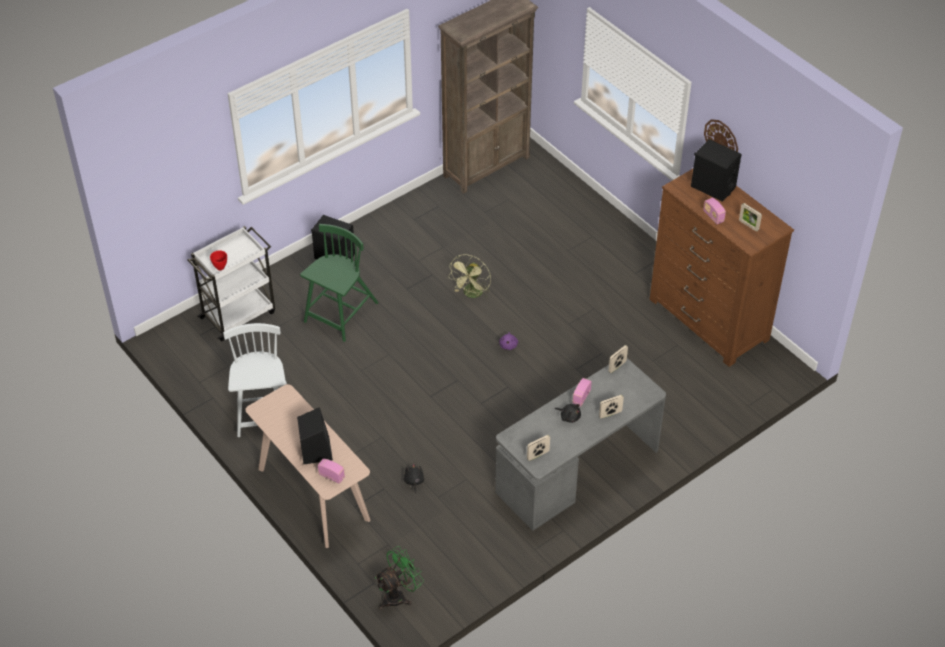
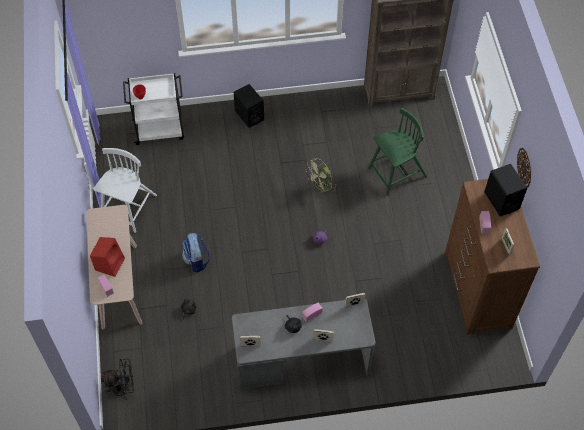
camera: 30 degrees right, 10 degrees up
(315, 449) = (110, 263): black speaker -> red speaker
(340, 314) = (224, 161): green chair -> green chair (396, 173)
(385, 427) = (197, 260): none -> backpack
(398, 595) = (123, 388): green fan -> black fan

